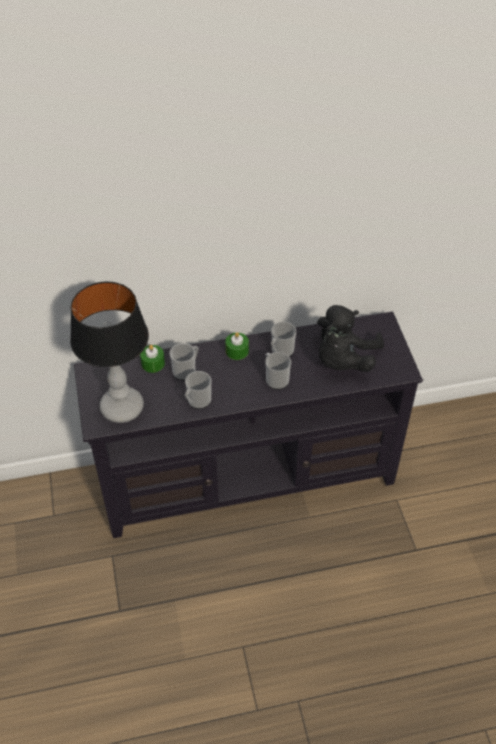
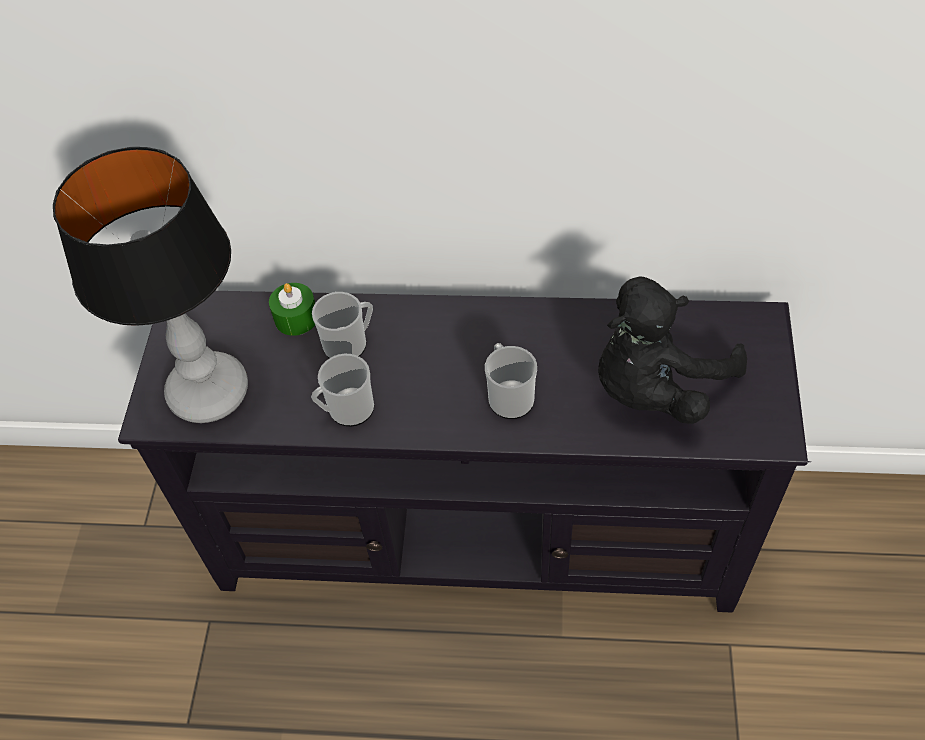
camera: 20 degrees right, 5 degrees up
(237, 351) = (456, 324): green candle -> none
(281, 351) = (538, 342): mug -> none

